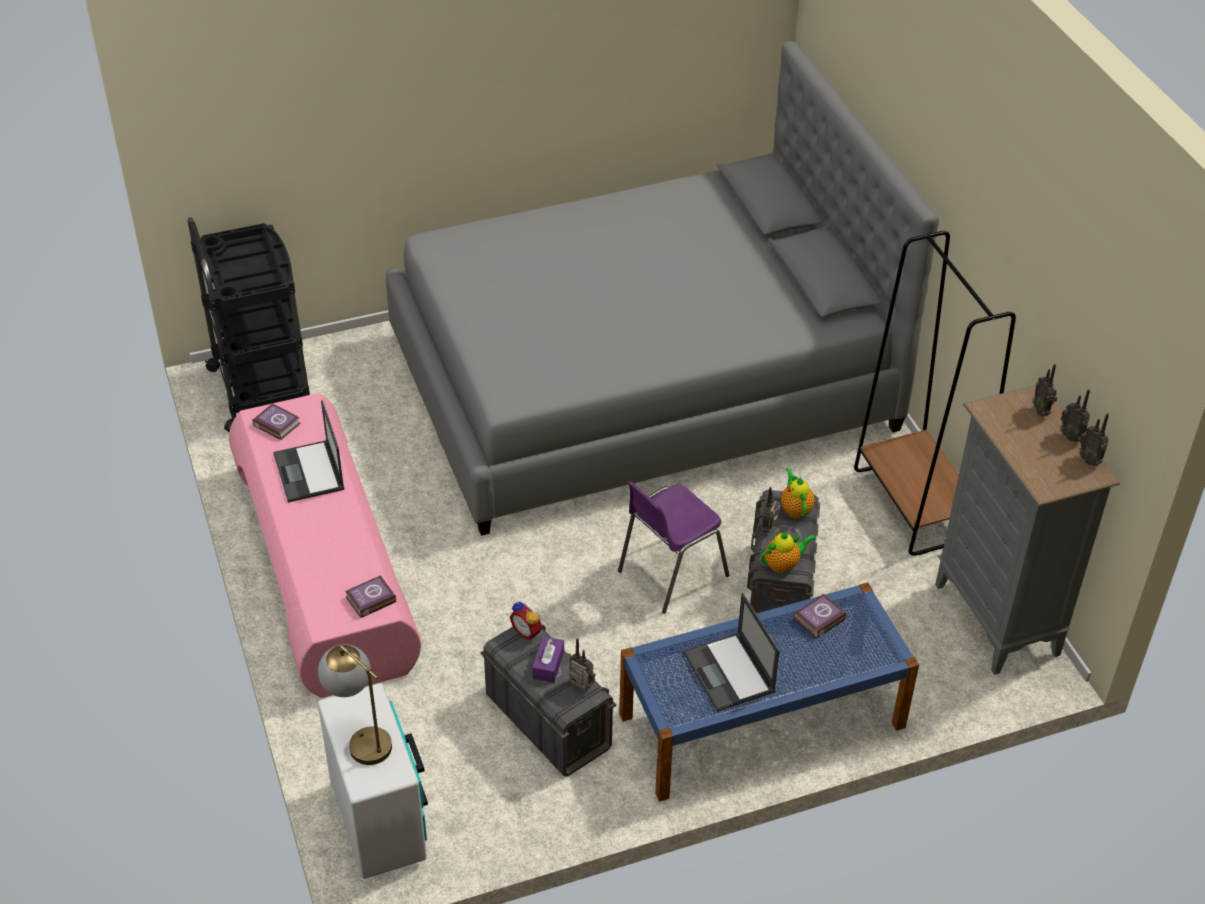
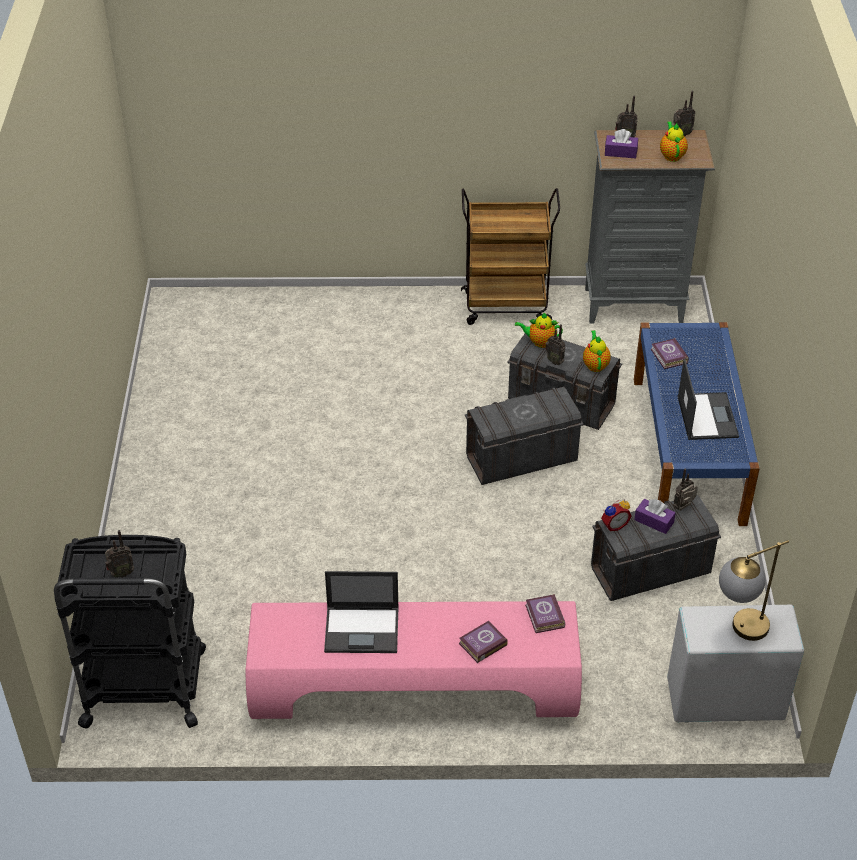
camera: 70 degrees left, 0 degrees up
(276, 424) = (281, 642): book -> book (481, 644)
(642, 381) = (288, 415): grey bed -> none
(670, 574) = (520, 459): purple chair -> grey storage box
(729, 673) = (706, 416): laptop -> laptop turned 90 degrees counterclockwise
(915, 505) = (506, 308): clothes rack -> brown cart
(1009, 413) = (620, 152): none -> purple tissue box
(1036, 459) = (671, 155): none -> teapot
(1071, 436) = (654, 134): radio -> radio (121, 573)

